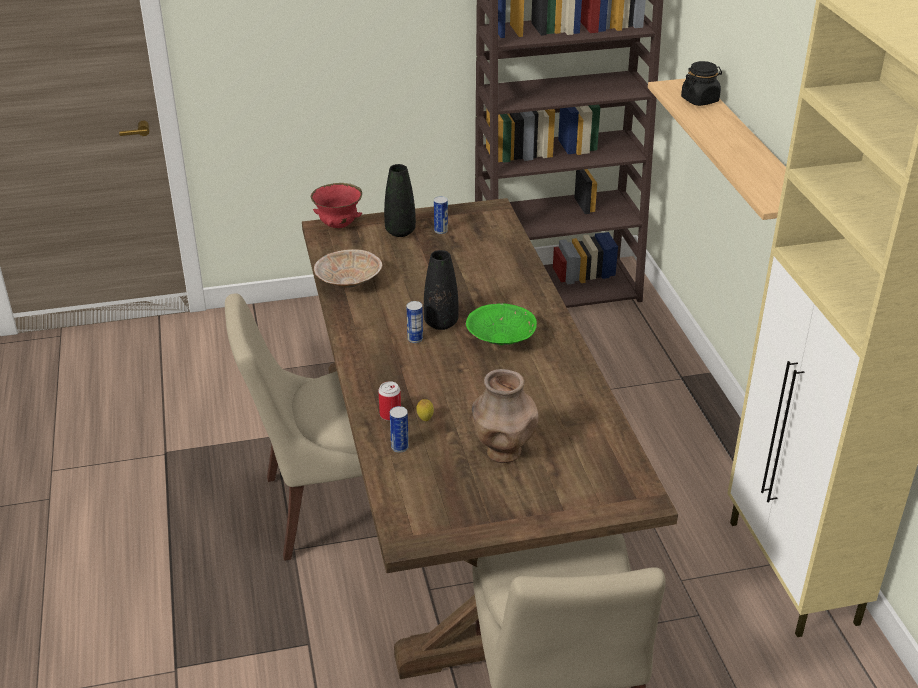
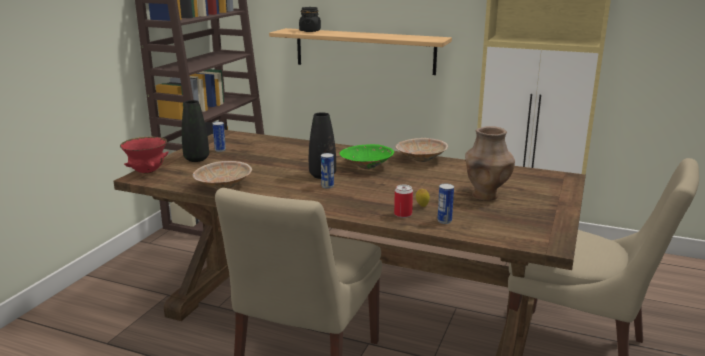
camera: 55 degrees left, 15 degrees down
(570, 366) = (420, 160): none -> beige bowl

